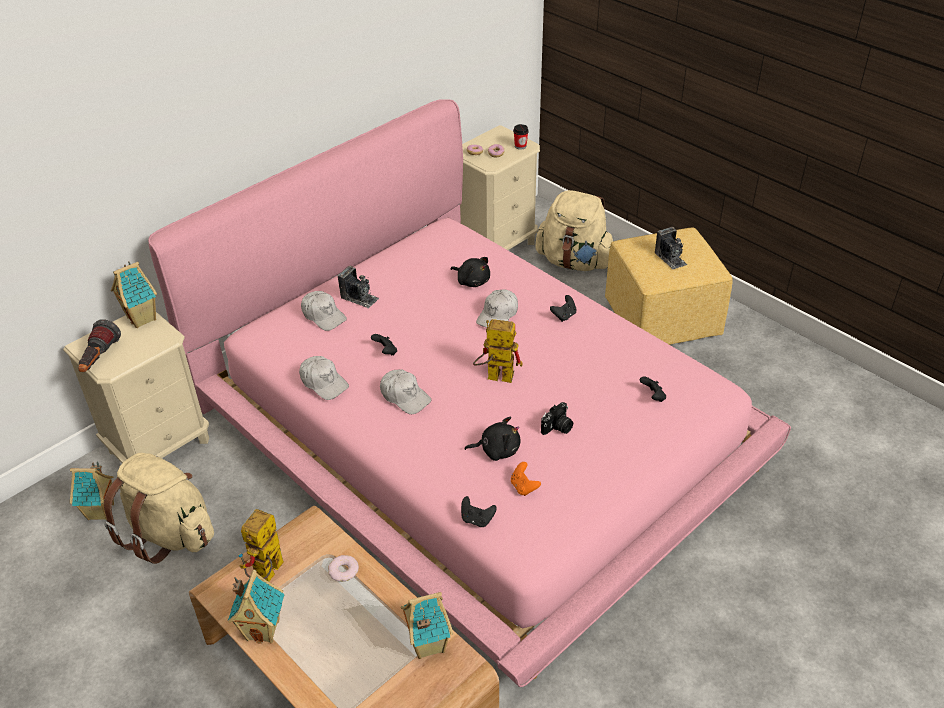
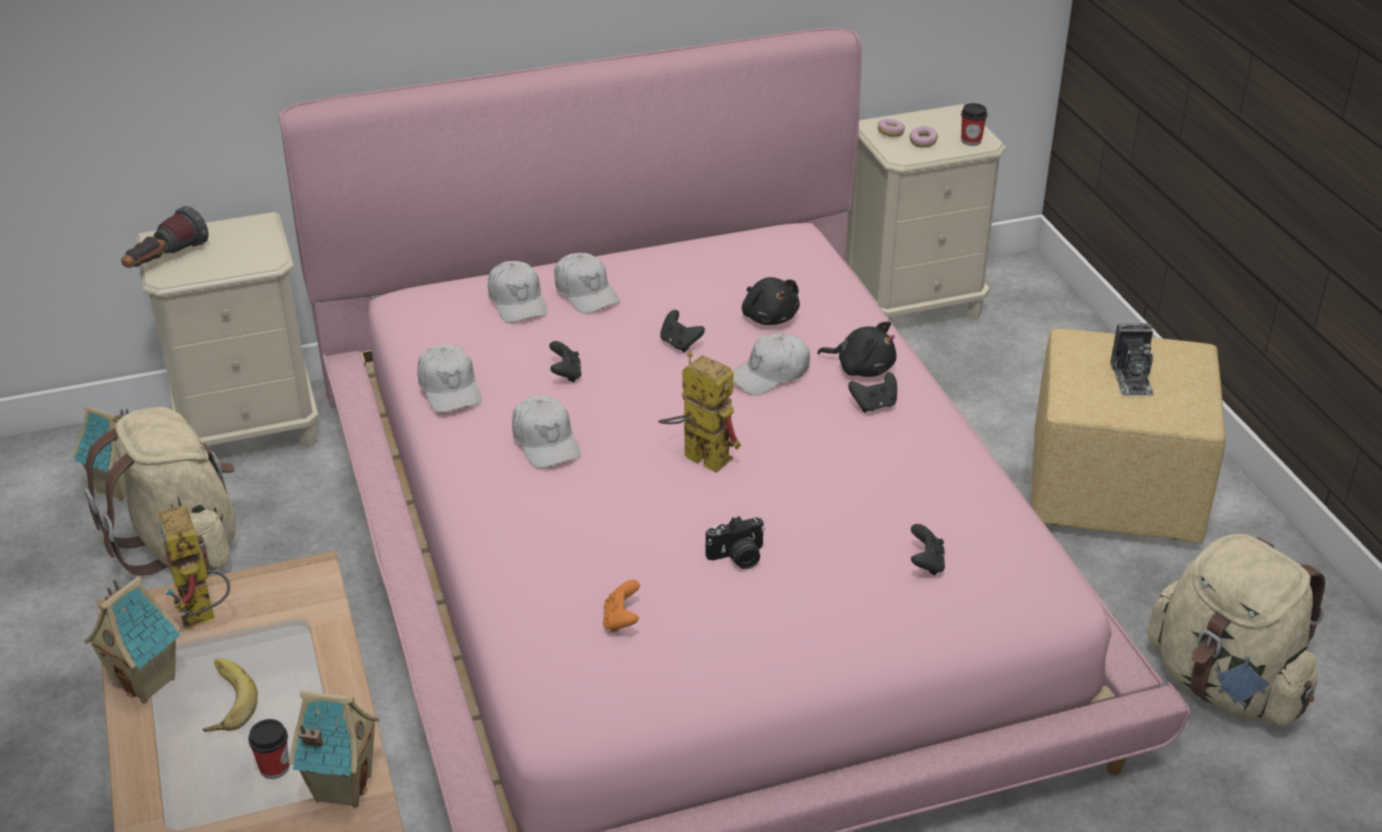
camera: 25 degrees right, 5 degrees down
(143, 318) = (257, 227): toy house -> none
(267, 576) = (203, 616): toy robot -> toy robot turned 75 degrees counterclockwise
(319, 622) = (223, 701): none -> banana
(343, 570) = (305, 648): donut -> none
(359, 298) = (586, 293): camera -> white cap
(380, 649) = (274, 768): none -> cup
(477, 519) = (520, 640): black game controller -> black game controller (680, 344)
(497, 450) = (622, 557): black plush toy -> black plush toy (862, 368)
(574, 262) = (1026, 363): beige backpack -> beige backpack (1225, 685)

